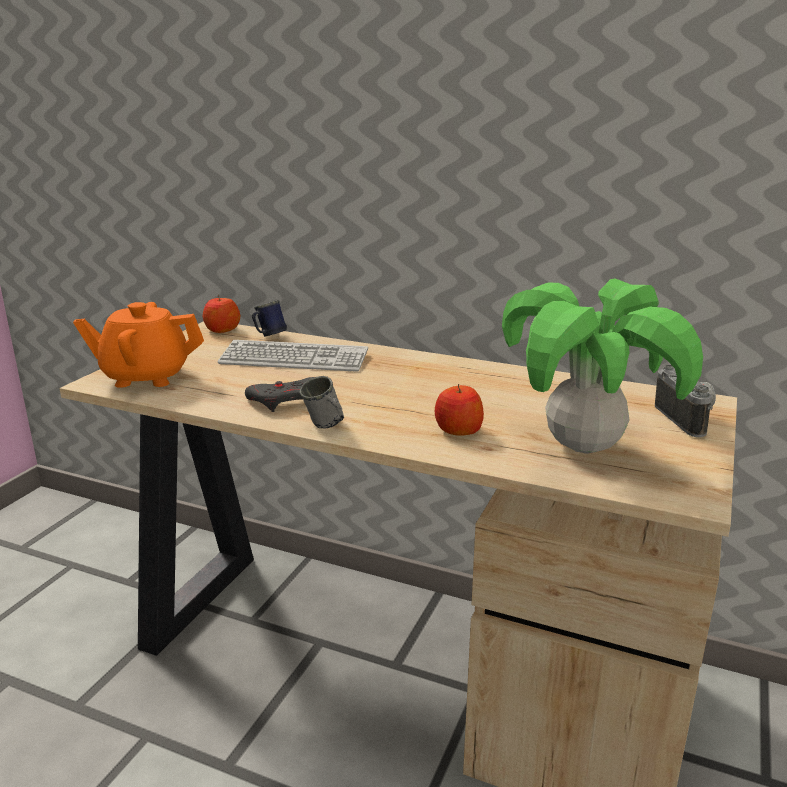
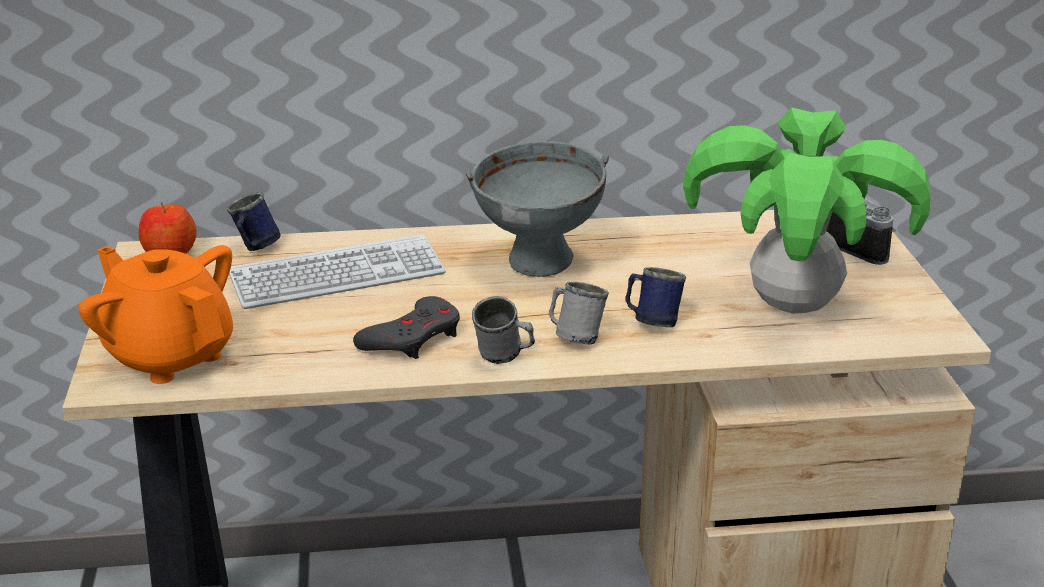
camera: 30 degrees left, 5 degrees up
(146, 377) = (169, 356): orange teapot -> orange teapot turned 75 degrees clockwise
(390, 426) = (574, 338): none -> grey mug
(425, 381) = (540, 267): none -> grey bowl
(458, 430) = (652, 322): apple -> blue mug

